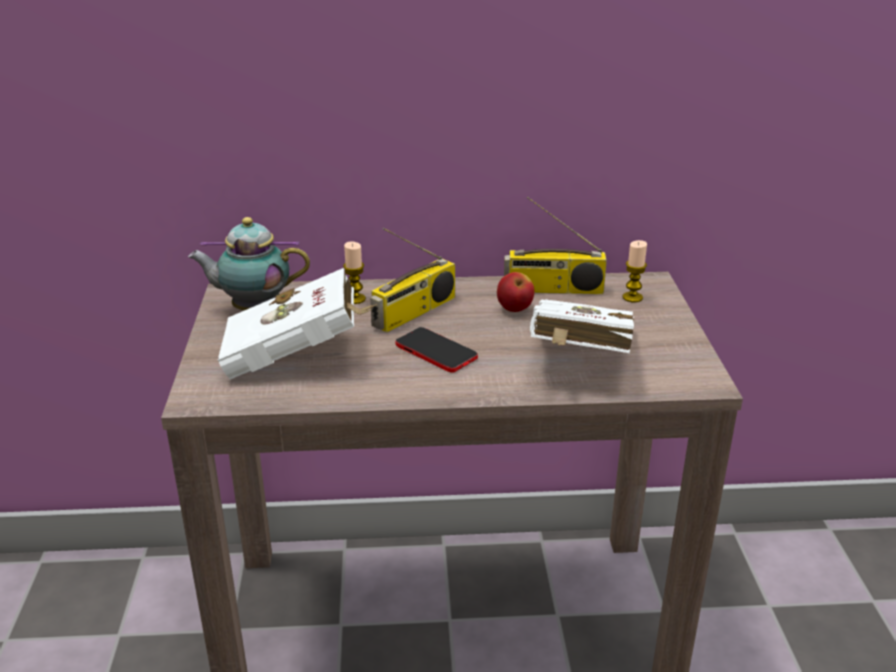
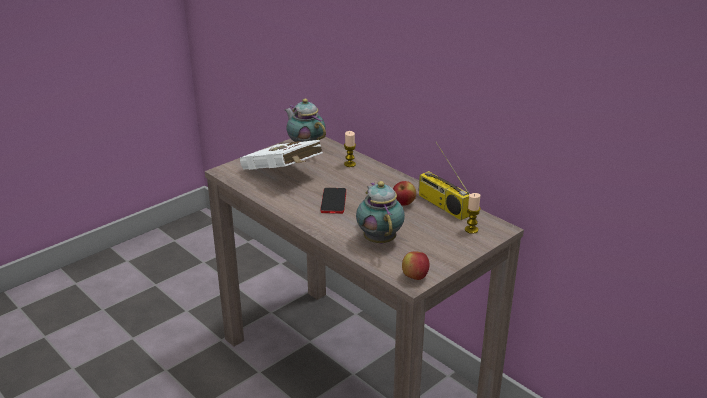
camera: 50 degrees right, 0 degrees up
(414, 313) = (359, 182): radio -> none
(578, 361) = (379, 239): white book -> teapot
(696, 376) = (415, 277): none -> apple

